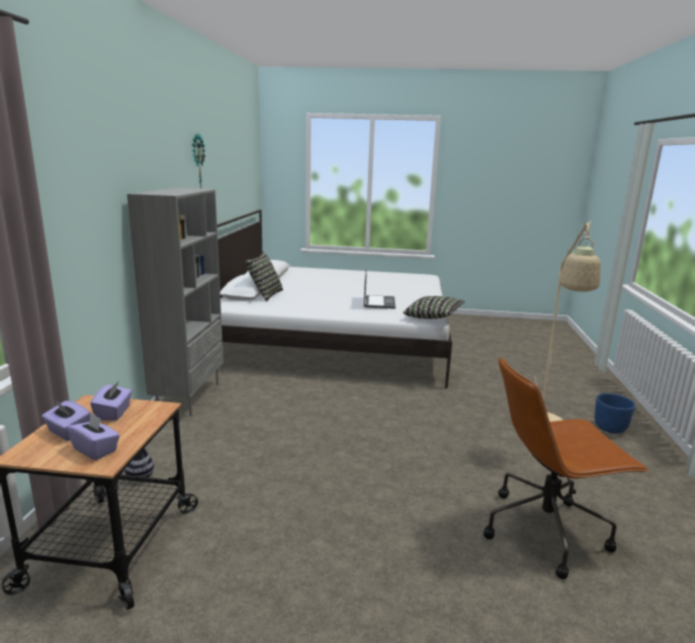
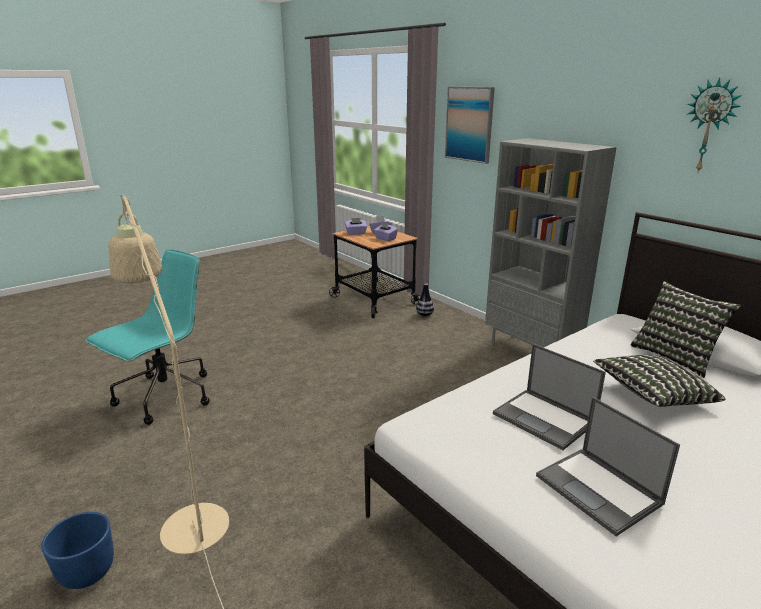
camera: 135 degrees right, 5 degrees up
(59, 190) = (469, 124): none -> picture
(403, 293) = (600, 490): none -> laptop
(433, 317) = (419, 430): pillow -> pillow (652, 396)
(546, 530) = (164, 397): brown office chair -> turquoise office chair

